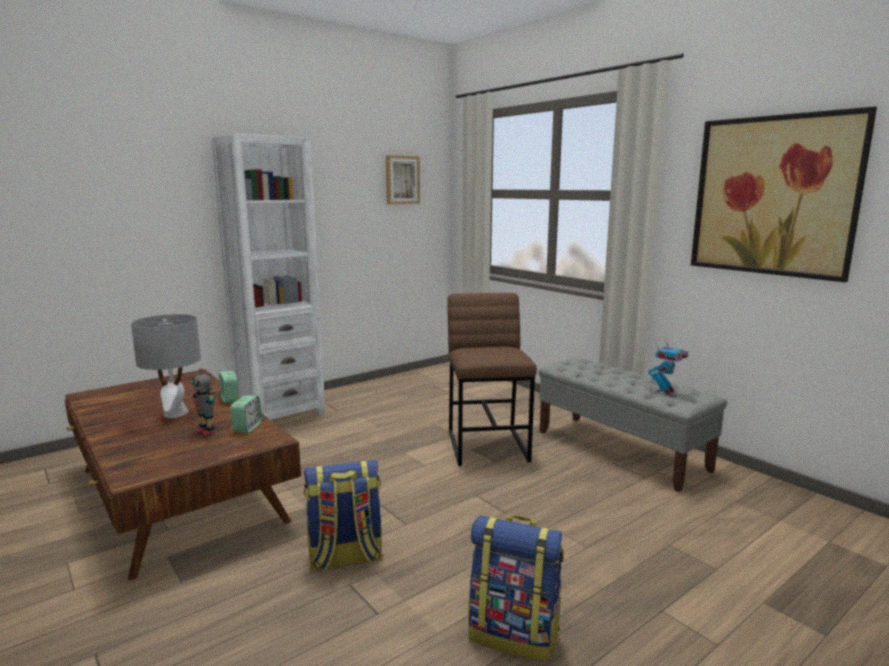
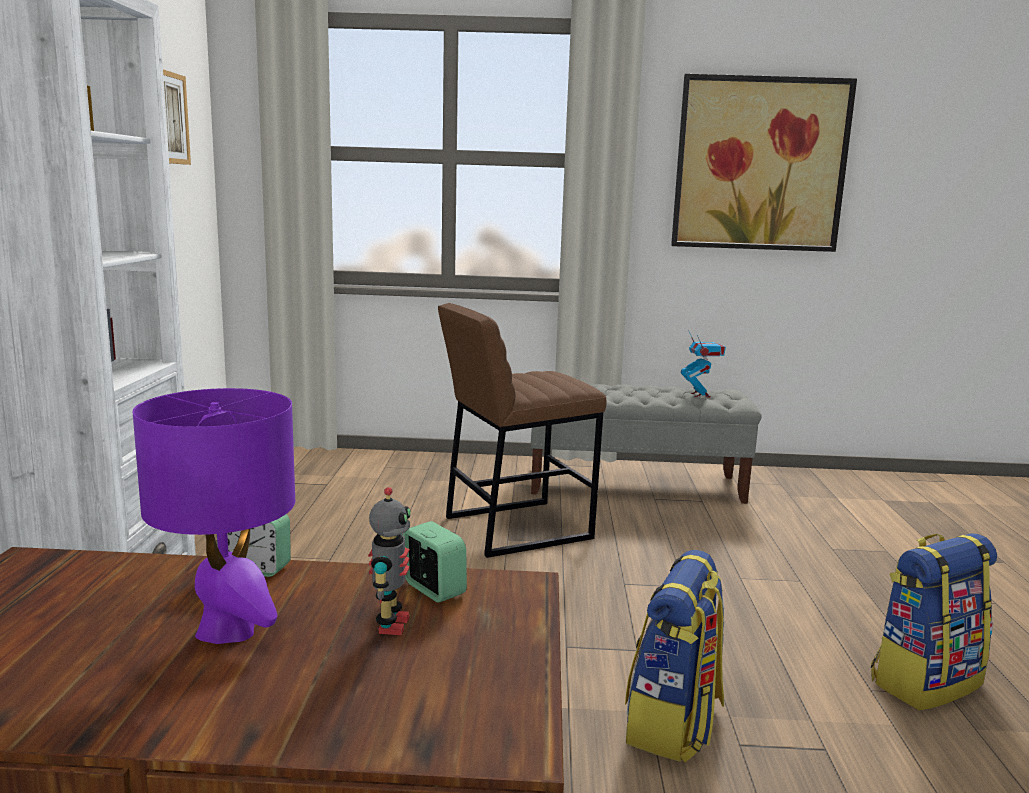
camera: 50 degrees left, 0 degrees up
(175, 413) = (227, 630): grey table lamp -> purple table lamp
(206, 432) = (390, 625): toy robot -> toy robot turned 75 degrees counterclockwise
(487, 445) = (514, 528): brown chair -> brown chair turned 60 degrees counterclockwise

